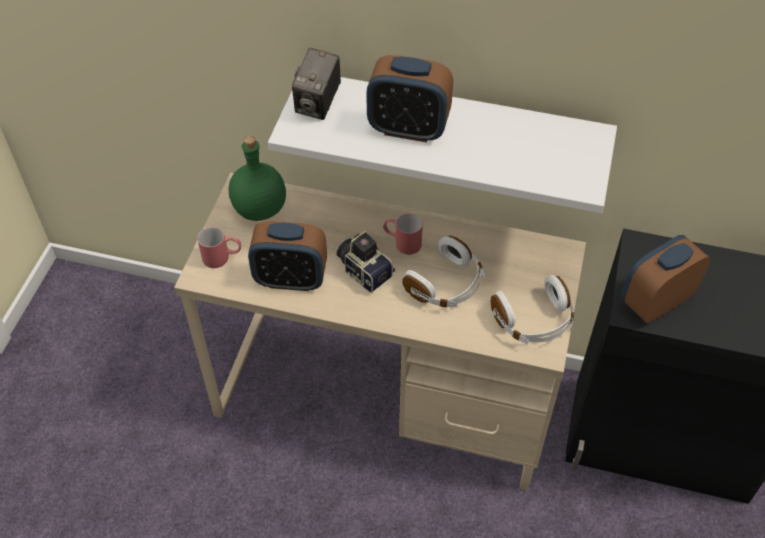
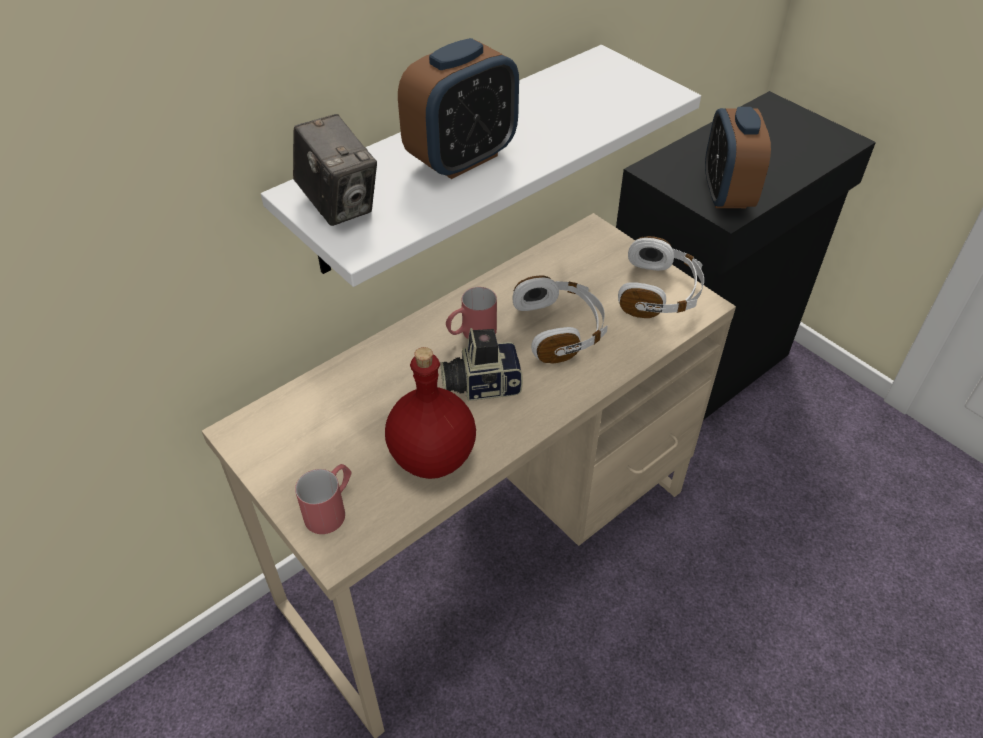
camera: 55 degrees left, 5 degrees down
(260, 210) = (295, 431): green bottle -> none
(291, 279) = (432, 456): alarm clock -> red bottle

